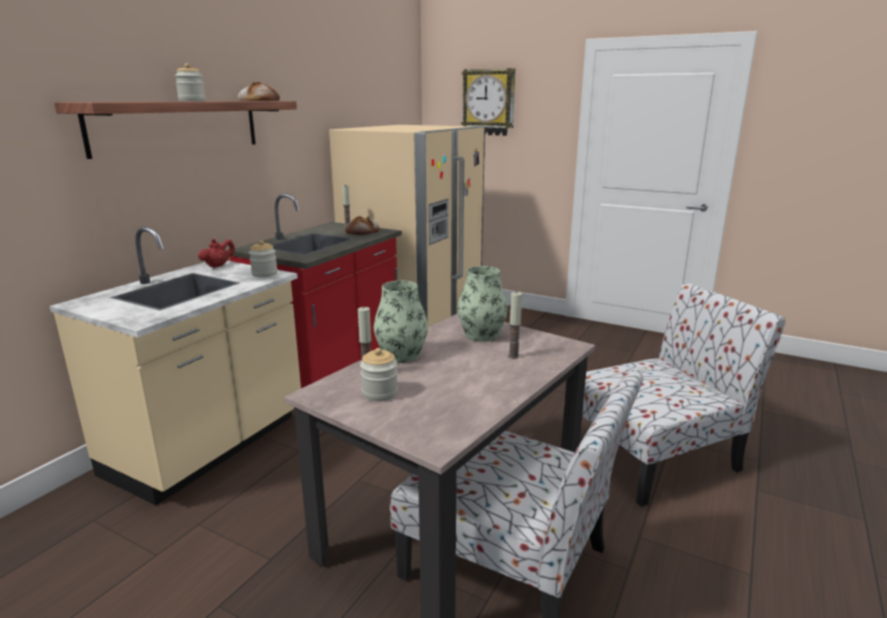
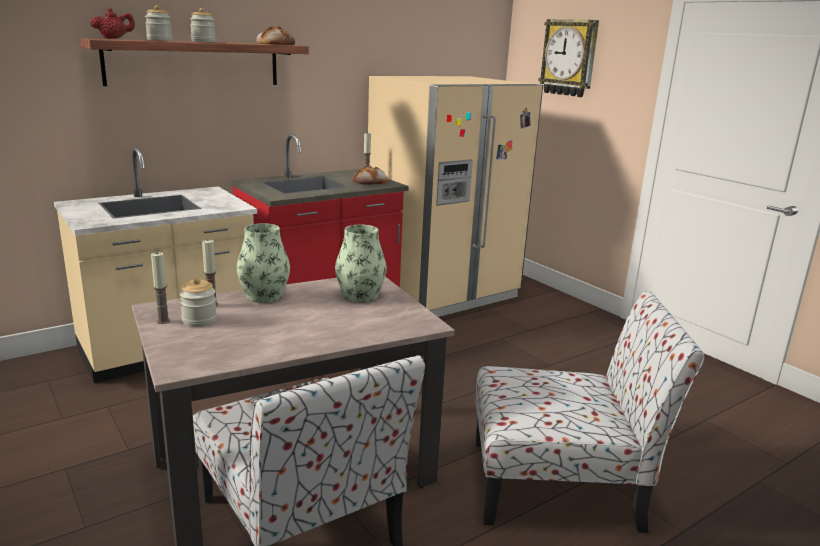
camera: 25 degrees right, 0 degrees up
(218, 266) = (208, 192): red teapot -> red teapot (114, 39)
(264, 274) = (231, 204): jar -> jar (159, 40)
(513, 356) = (357, 320): candle -> candle (163, 321)

